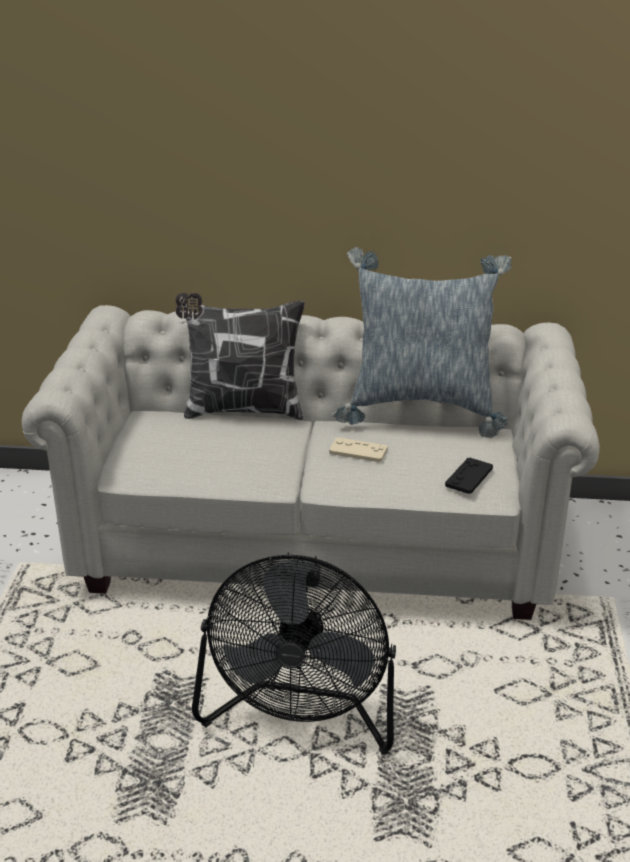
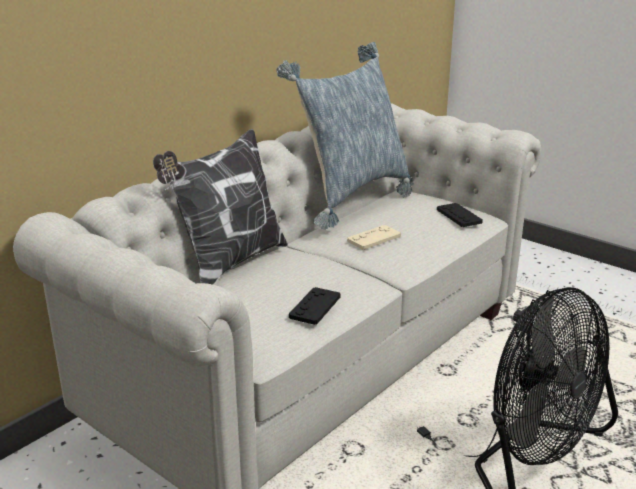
camera: 55 degrees left, 5 degrees down
(205, 468) = (315, 307): none -> black game controller

